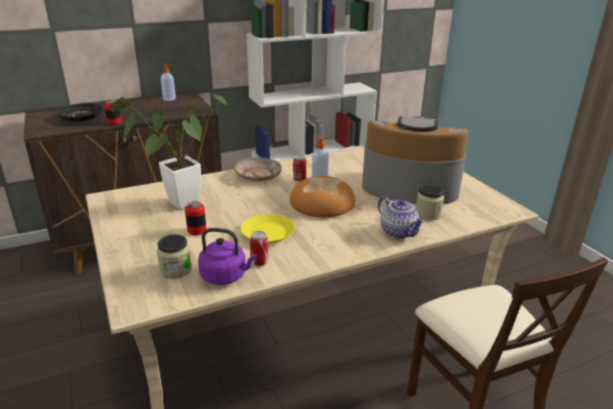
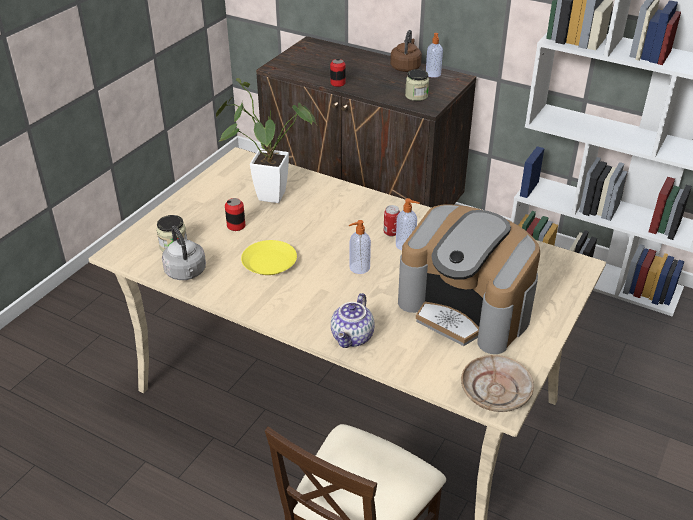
camera: 55 degrees right, 10 degrees up
(82, 118) = (326, 65): black plate -> none
(143, 101) = (406, 67): none -> brown kettle
(226, 276) = (186, 273): purple kettle -> grey kettle
(258, 175) = (369, 206): beige plate -> beige plate (496, 391)
(259, 262) = (220, 279): can -> none
(323, 203) = (359, 268): bread -> soap dispenser
(409, 186) = (466, 309): coffee machine -> coffee machine turned 150 degrees clockwise
(428, 214) = (414, 344): jar -> jar (416, 96)

